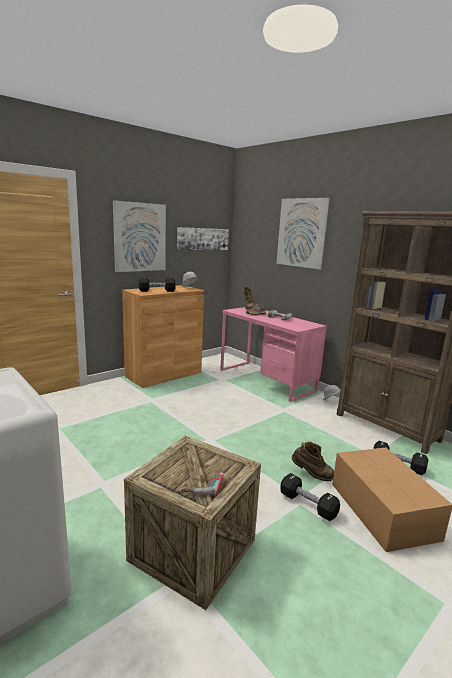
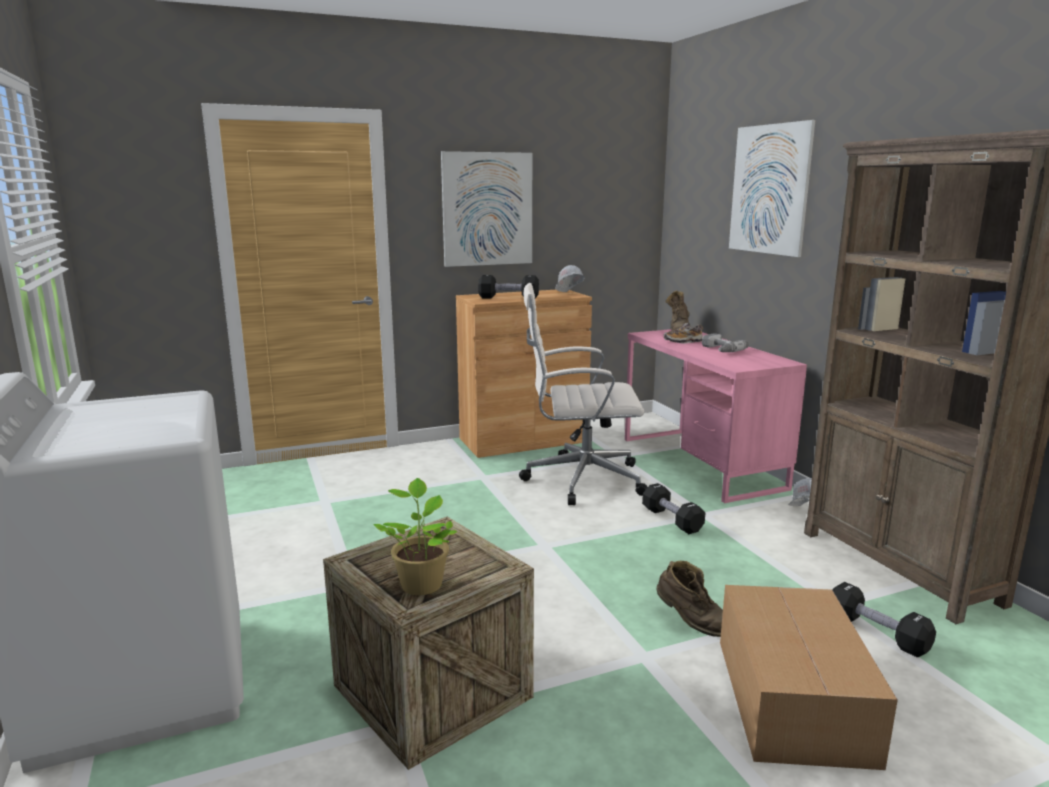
camera: 20 degrees right, 0 degrees up
(201, 486) = (421, 583): power drill -> potted plant
(203, 239) = (604, 208): picture -> none
(209, 396) = (580, 479): none -> white office chair
(308, 505) = (654, 666): black dumbbell -> black dumbbell (672, 520)

